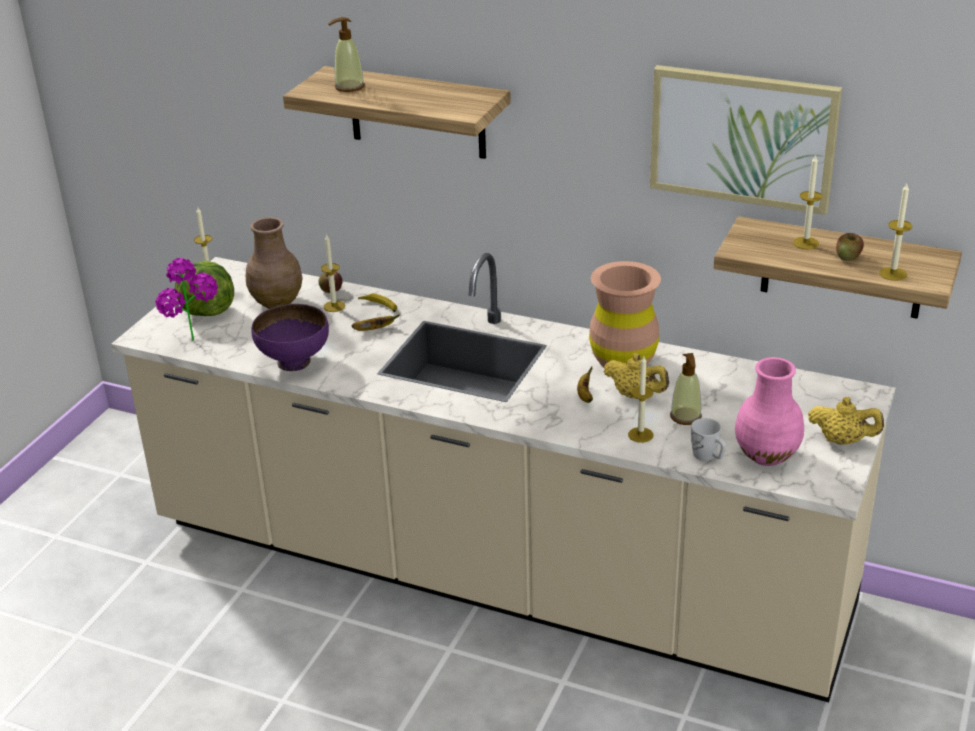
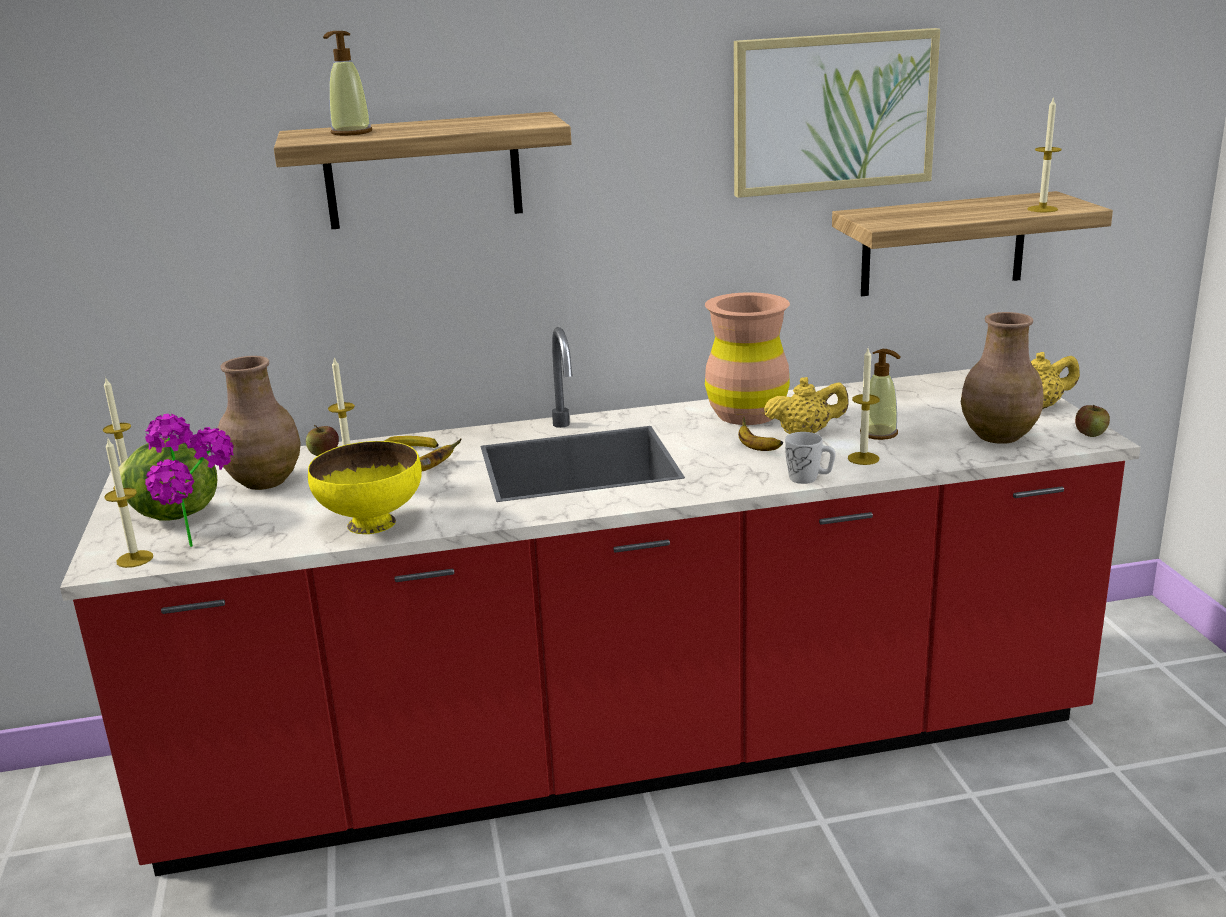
camera: 35 degrees left, 10 degrees down
(295, 362) = (372, 523): purple bowl -> yellow bowl
(495, 570) = (626, 750): beige counter -> red counter
(708, 457) = (952, 453): white mug -> white mug (809, 478)
(767, 455) = (999, 435): pink vase -> brown vase
(806, 243) = (930, 210): candle -> candle (135, 559)
(848, 257) = (984, 209): apple -> apple (1090, 433)

